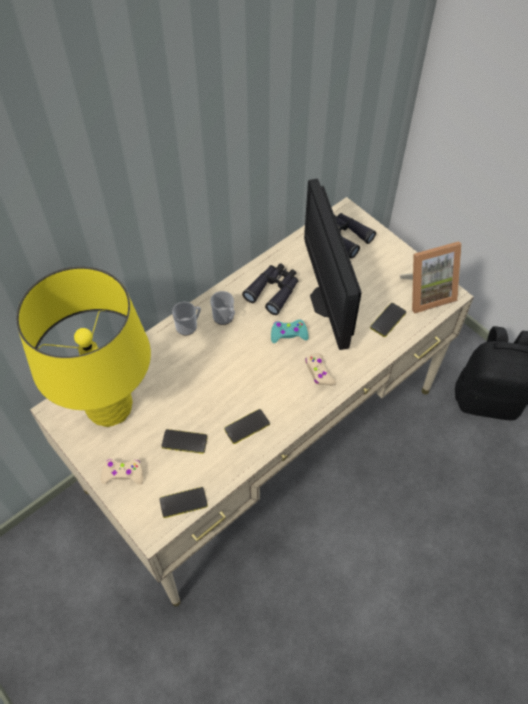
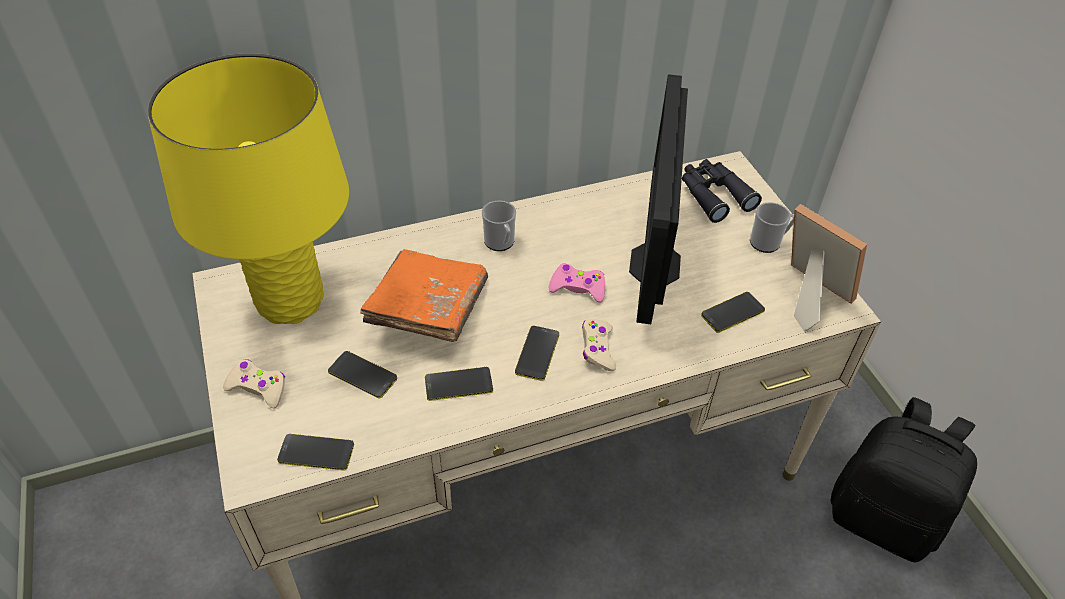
camera: 20 degrees right, 10 degrees down
(188, 326) = (447, 238): mug -> mug (768, 242)
(202, 382) = (428, 309): none -> orange book
(274, 291) = (584, 231): black binoculars -> none
(284, 388) = (537, 353): none -> phone
(288, 334) = (578, 288): turquoise game controller -> pink game controller
(426, 293) = (807, 295): picture frame -> picture frame turned 135 degrees counterclockwise

